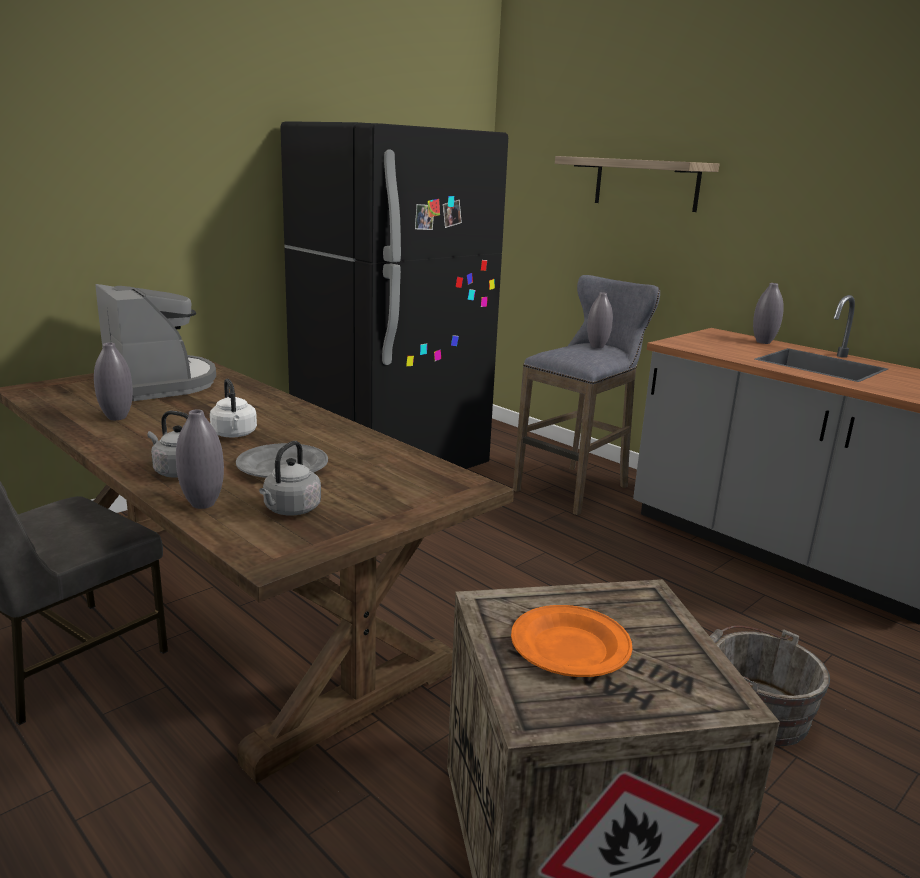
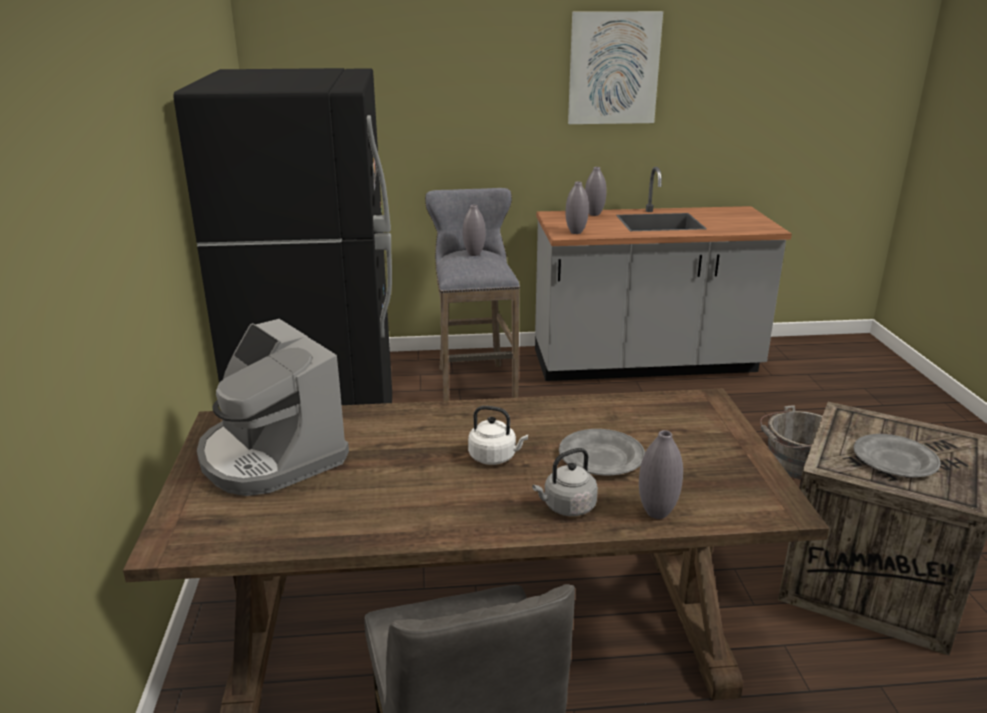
camera: 50 degrees left, 5 degrees up
(117, 417) = (366, 506): grey vase -> grey vase (576, 232)
(160, 383) = (270, 456): coffee machine -> coffee machine turned 135 degrees counterclockwise
(290, 510) = (699, 478): grey kettle -> none
(569, 647) = (895, 460): orange plate -> grey plate
(646, 183) = (447, 95): shelf -> none
(832, 165) = (613, 68): none -> picture

